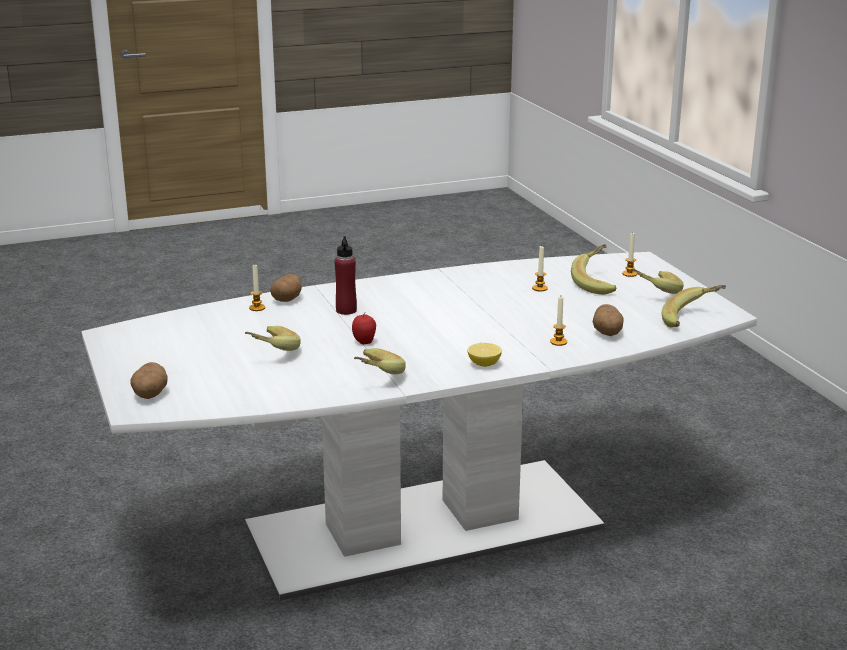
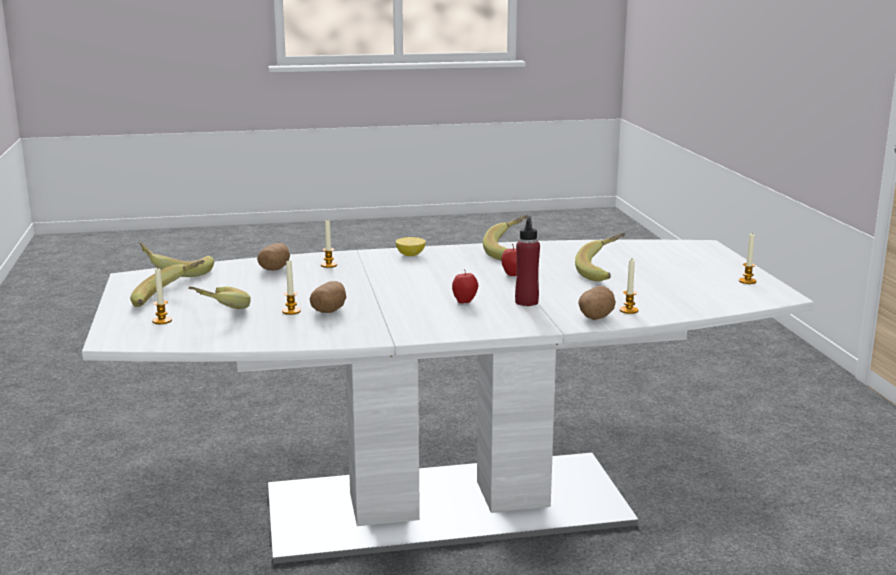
camera: 170 degrees left, 5 degrees down
(125, 350) = (747, 281): none -> candle
(149, 395) = (698, 252): potato -> potato (329, 310)
(400, 307) = (465, 302): none -> apple

